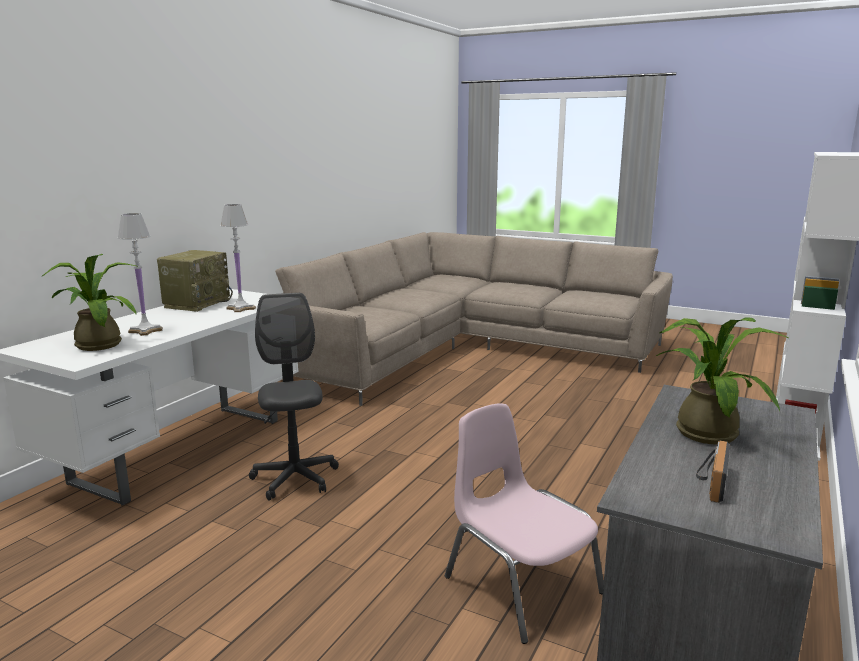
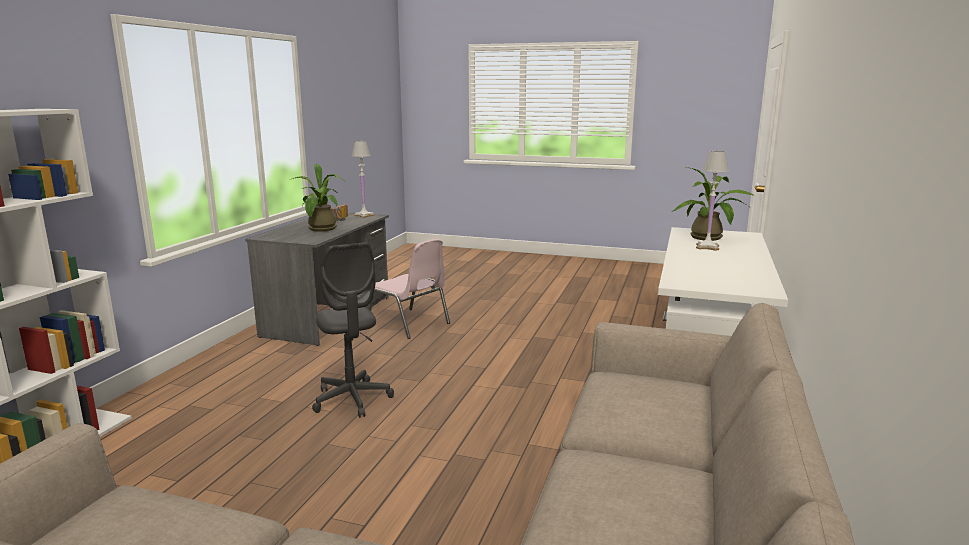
camera: 170 degrees right, 0 degrees up
(197, 303) = (749, 273): radio -> none
(240, 308) = (688, 270): white table lamp -> white table lamp (364, 215)
(295, 478) = (580, 359): grey office chair -> grey office chair (352, 399)

